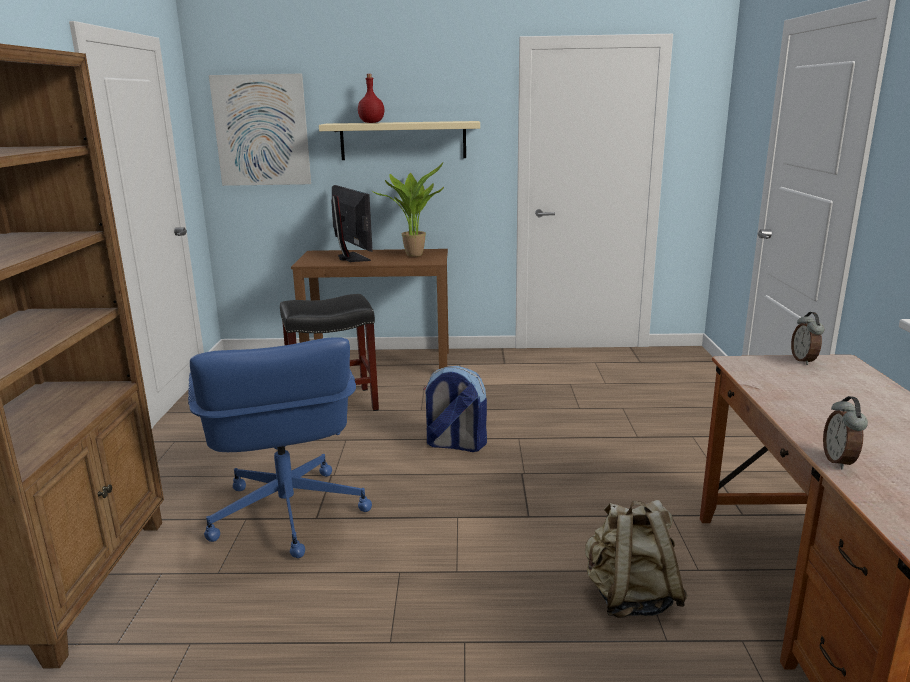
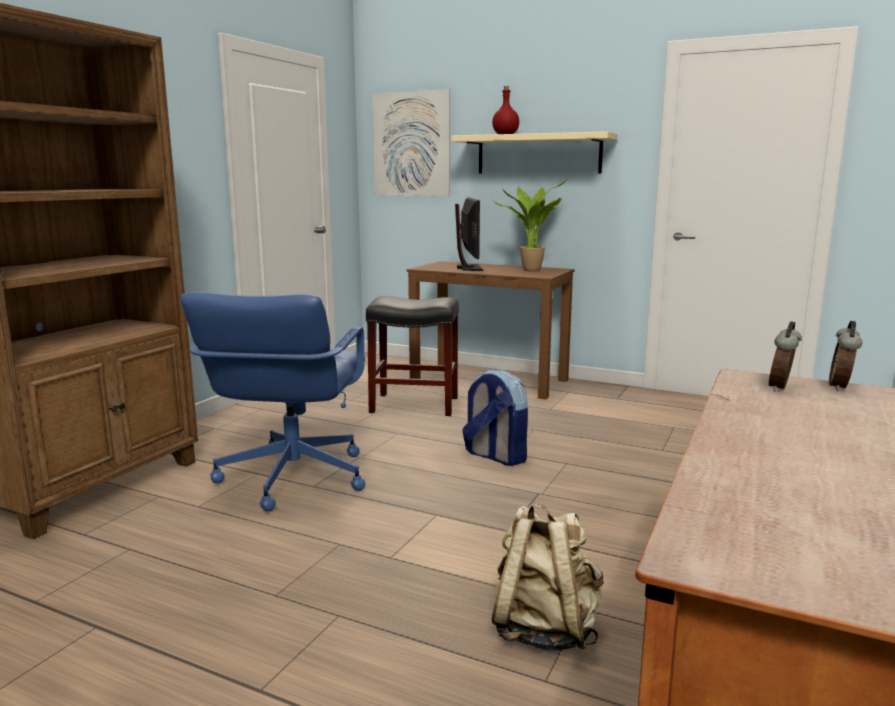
camera: 25 degrees right, 5 degrees down
(840, 461) = (715, 470): alarm clock -> alarm clock (781, 388)

